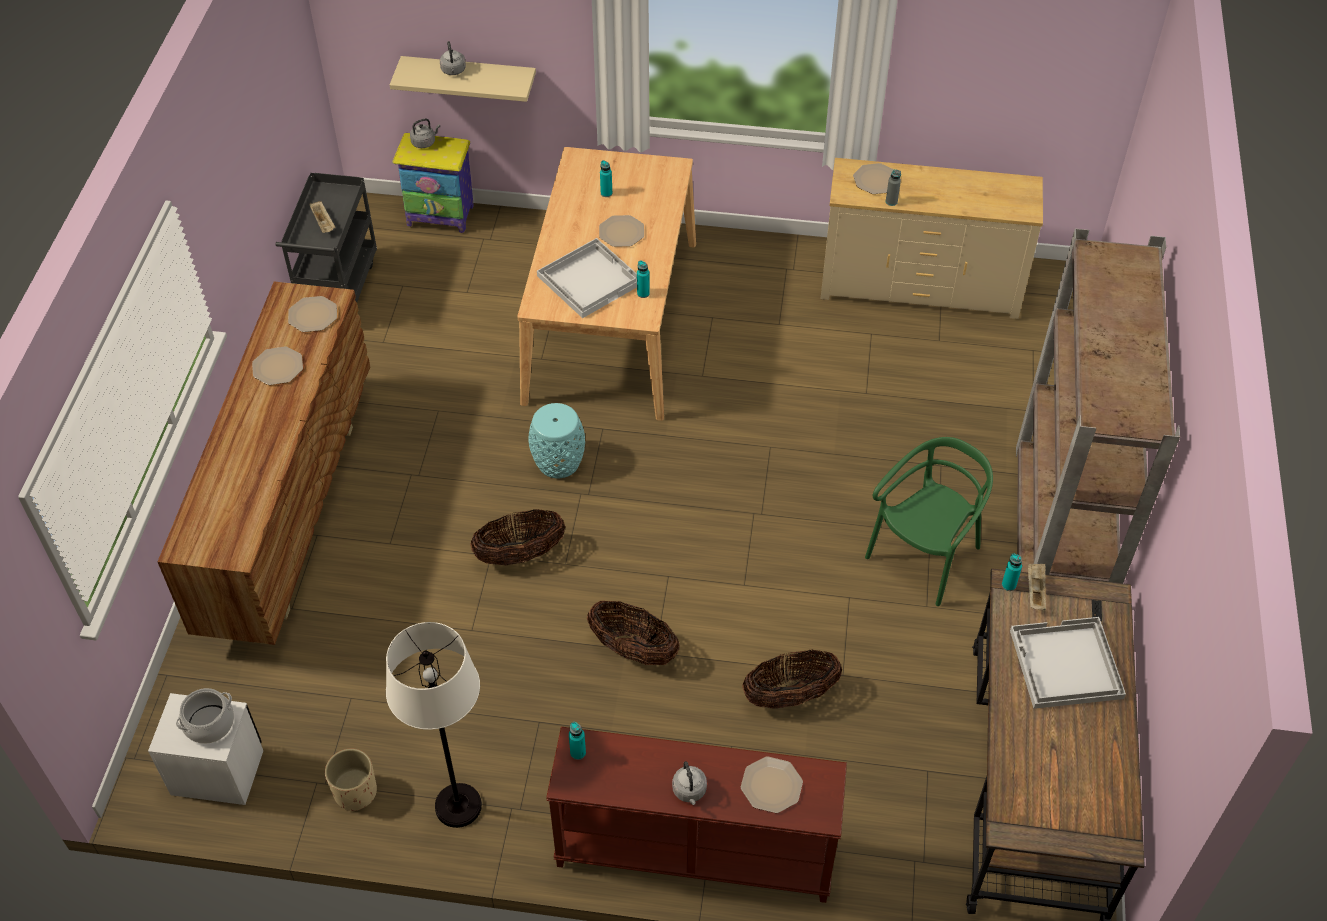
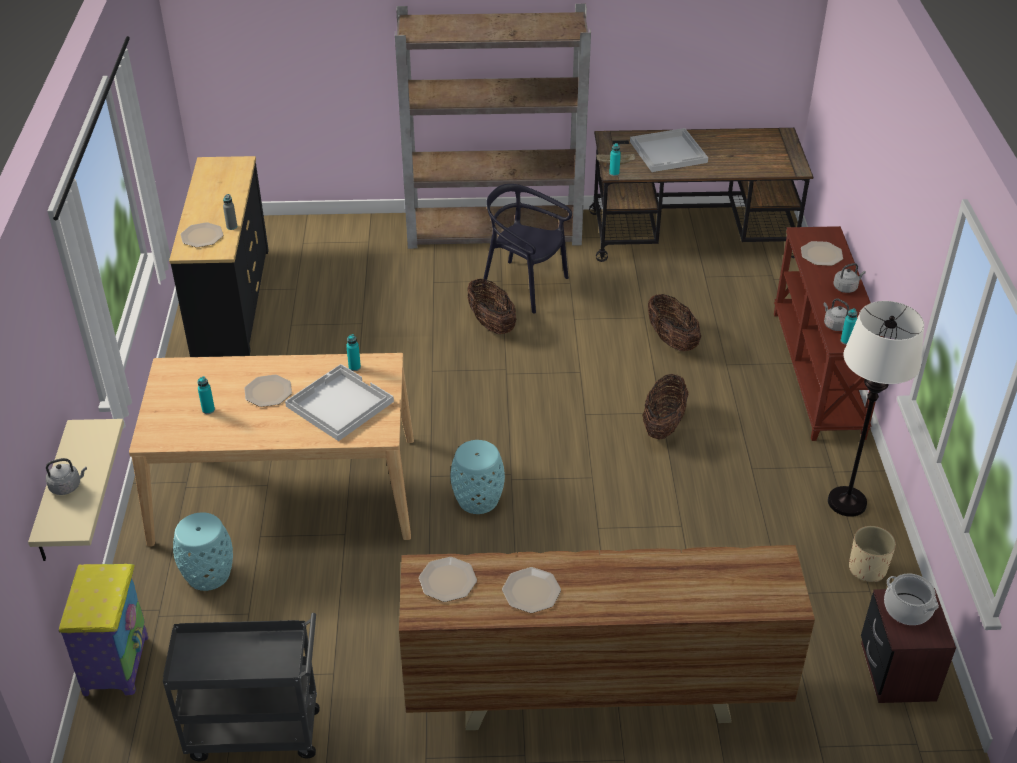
camera: 100 degrees left, 10 degrees down
(217, 772) = (897, 672): white nightstand -> brown nightstand
(323, 223) = (246, 657): beige tray -> none
(424, 142) = (82, 603): grey kettle -> grey kettle (834, 325)
(520, 268) = (208, 574): none -> turquoise stool
(520, 554) = (590, 508): basket -> basket (491, 324)
(920, 286) = (230, 301): beige dresser -> black dresser
(925, 556) = (524, 285): green chair -> black chair

